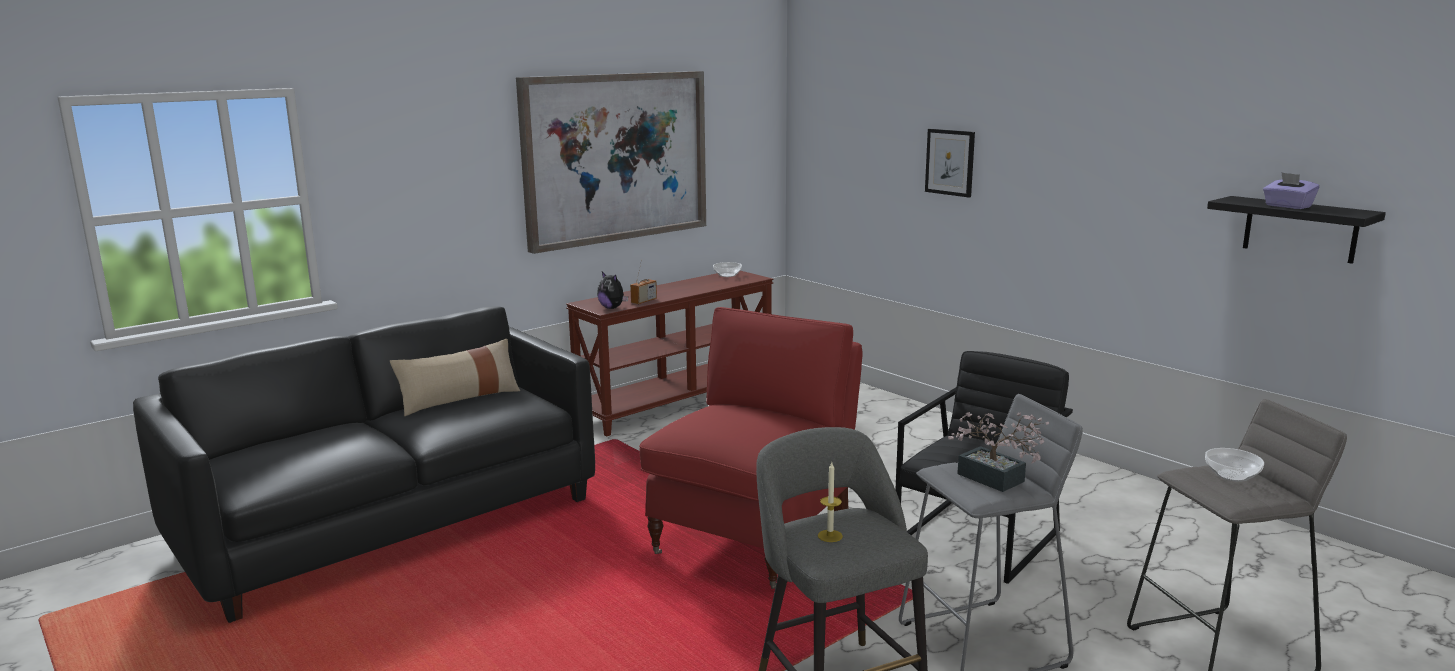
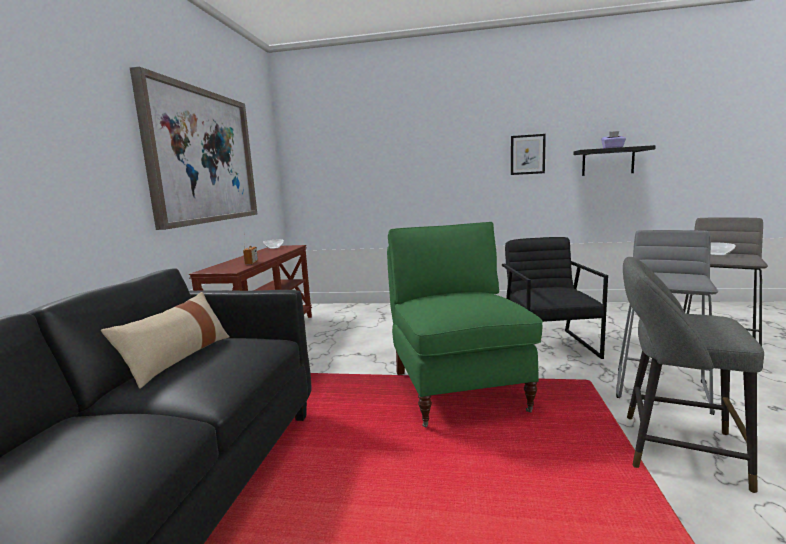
camera: 40 degrees left, 5 degrees down
(612, 308) = (236, 269): plush toy -> none
(754, 537) = (457, 390): red armchair -> green armchair
(830, 536) = (699, 326): candle -> none
(950, 162) = (407, 159): picture -> picture (527, 154)
(996, 480) = (678, 276): potted plant -> none

